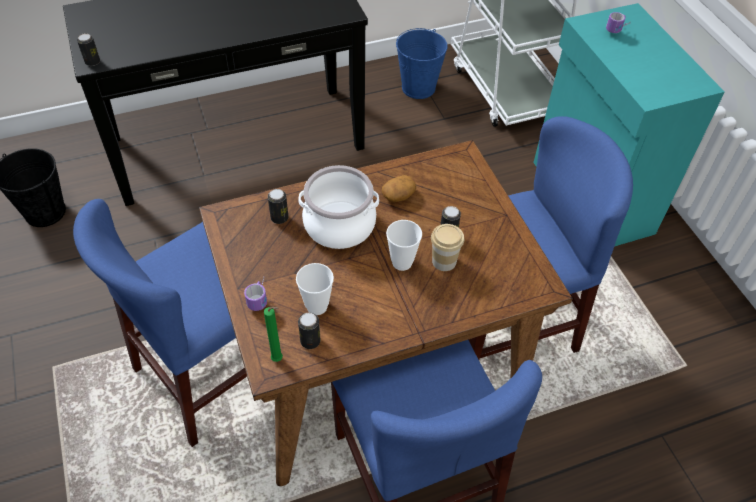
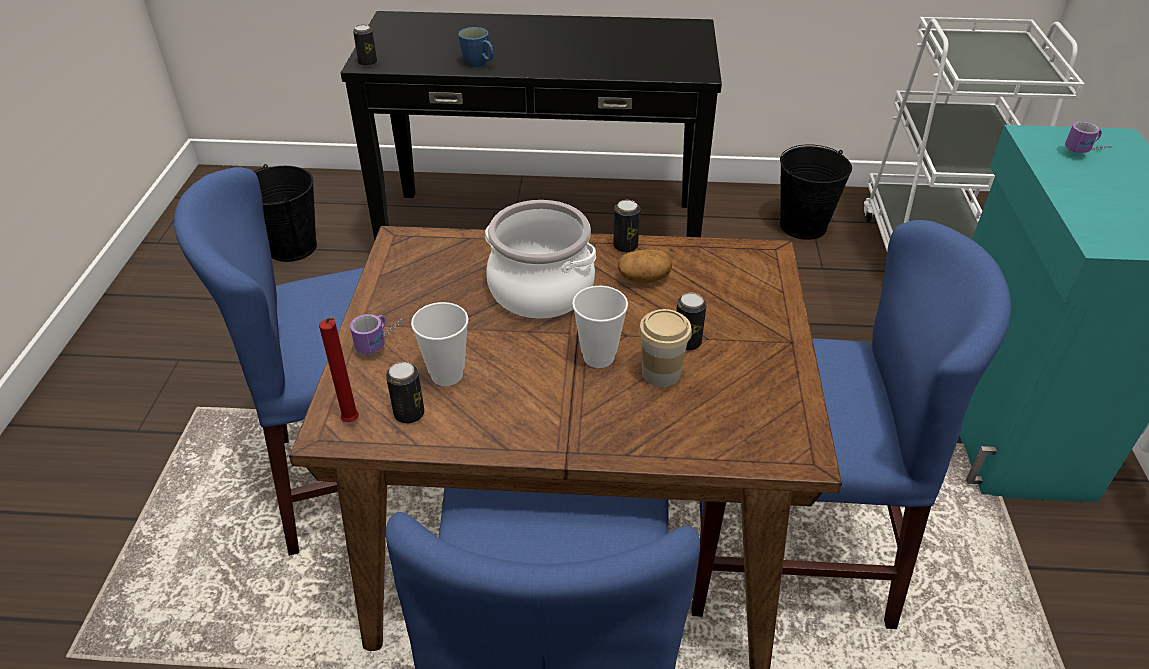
camera: 25 degrees right, 10 degrees down
(182, 42) = (479, 64): none -> blue mug
(279, 218) = (469, 262): can -> can (625, 246)
(279, 359) = (352, 422): green candle -> red candle
(418, 88) = (803, 226): blue bucket -> black bucket

